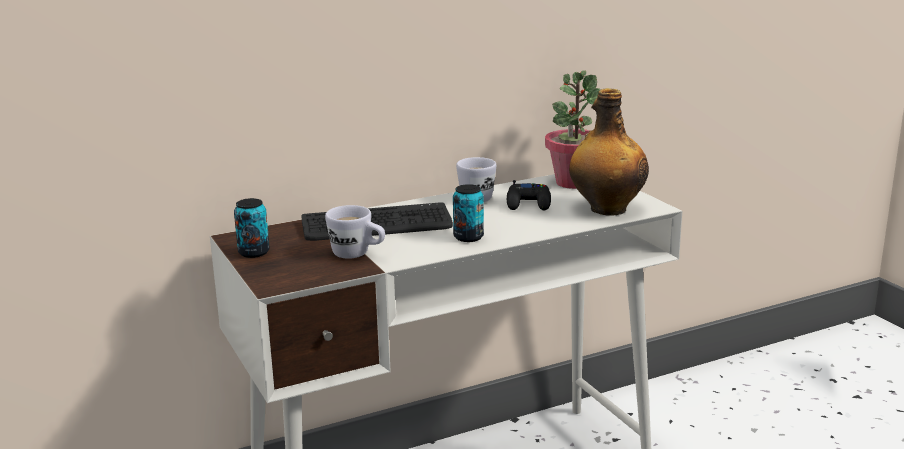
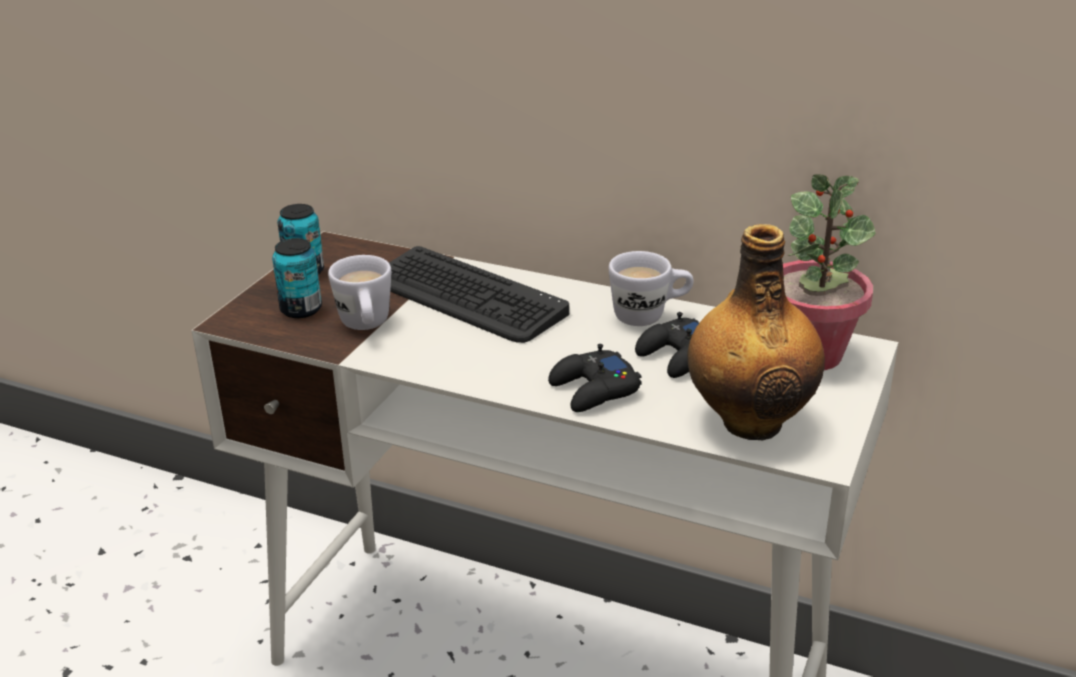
camera: 50 degrees right, 10 degrees up
(468, 237) = (506, 367): can -> can (301, 309)
(526, 227) = (594, 390): none -> black game controller

